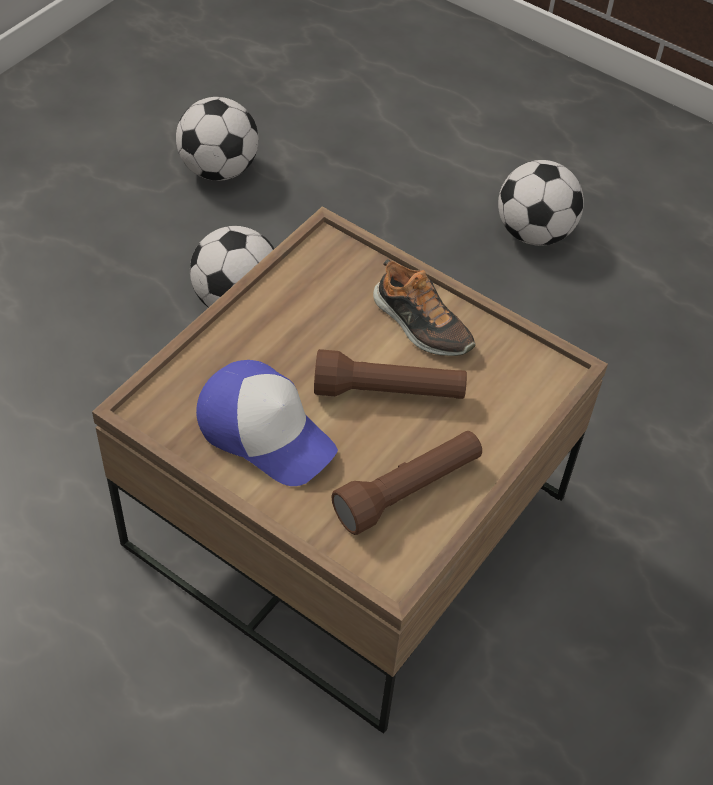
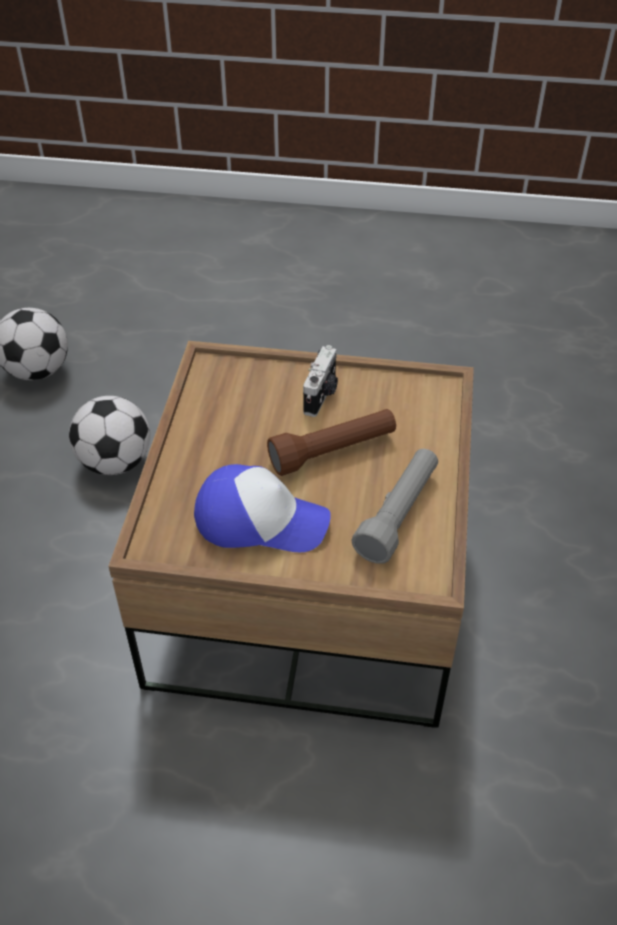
camera: 25 degrees left, 5 degrees down
(408, 490) = (398, 514): brown flashlight -> grey flashlight
(420, 325) = (321, 395): shoe -> camera
(534, 233) = (309, 326): football -> none

